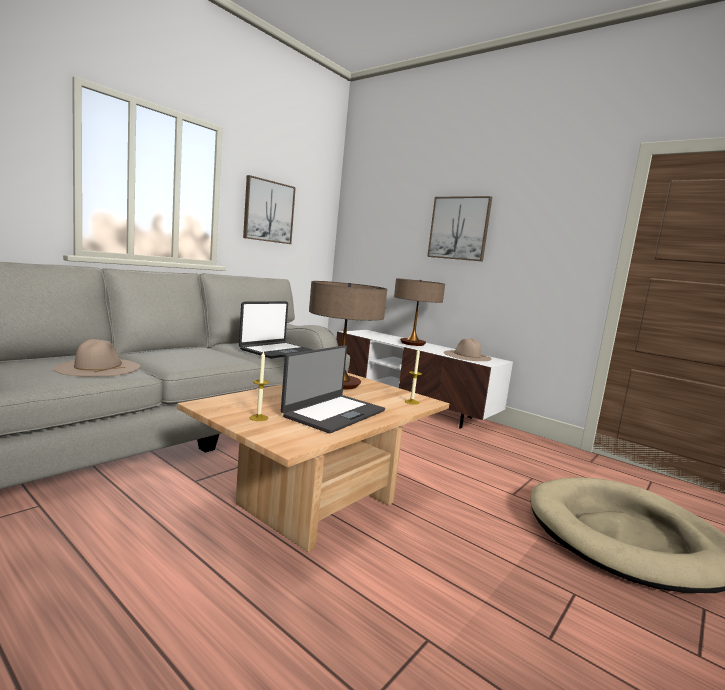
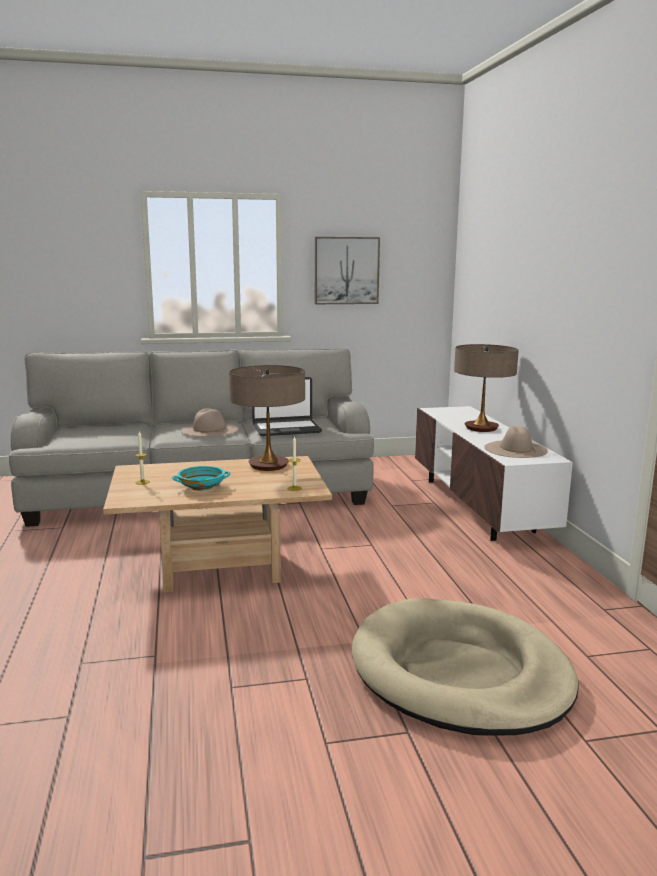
camera: 40 degrees right, 5 degrees up
(98, 367) = (115, 434): beige hat -> beige hat (210, 430)
(333, 413) = (202, 487): laptop -> turquoise bowl
(459, 228) = (537, 276): picture -> none

